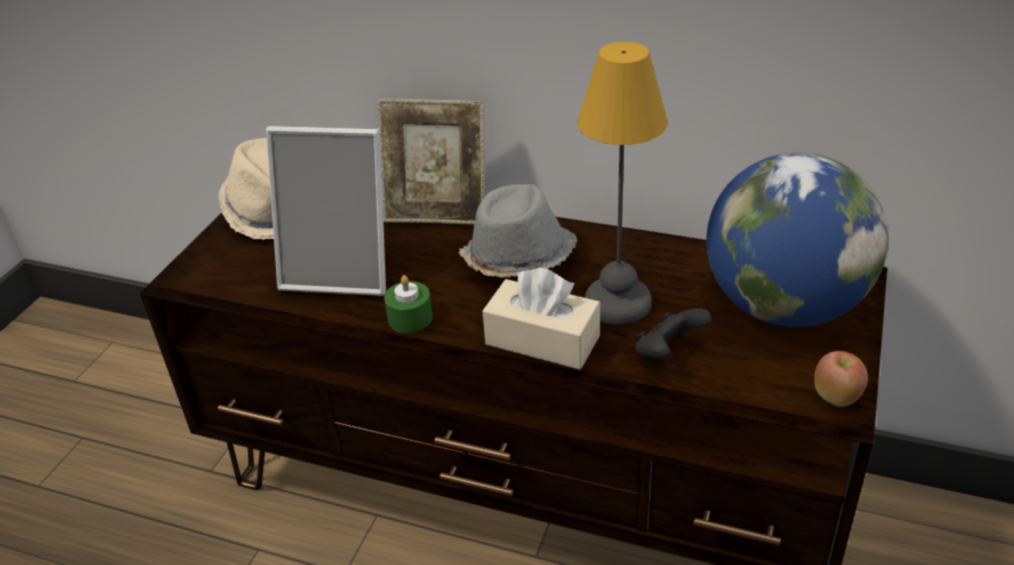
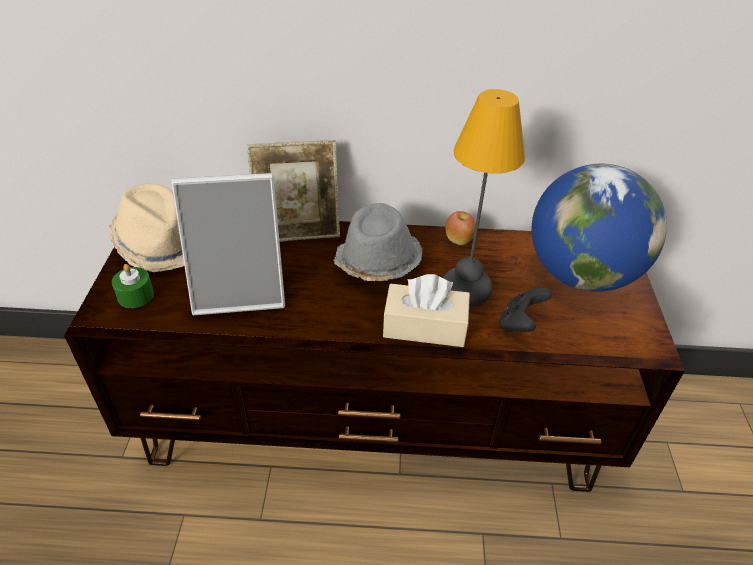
camera: 20 degrees left, 5 degrees up
(410, 318) = (313, 323): green candle -> green candle (136, 295)
(836, 397) = (646, 339): apple -> apple (459, 240)

